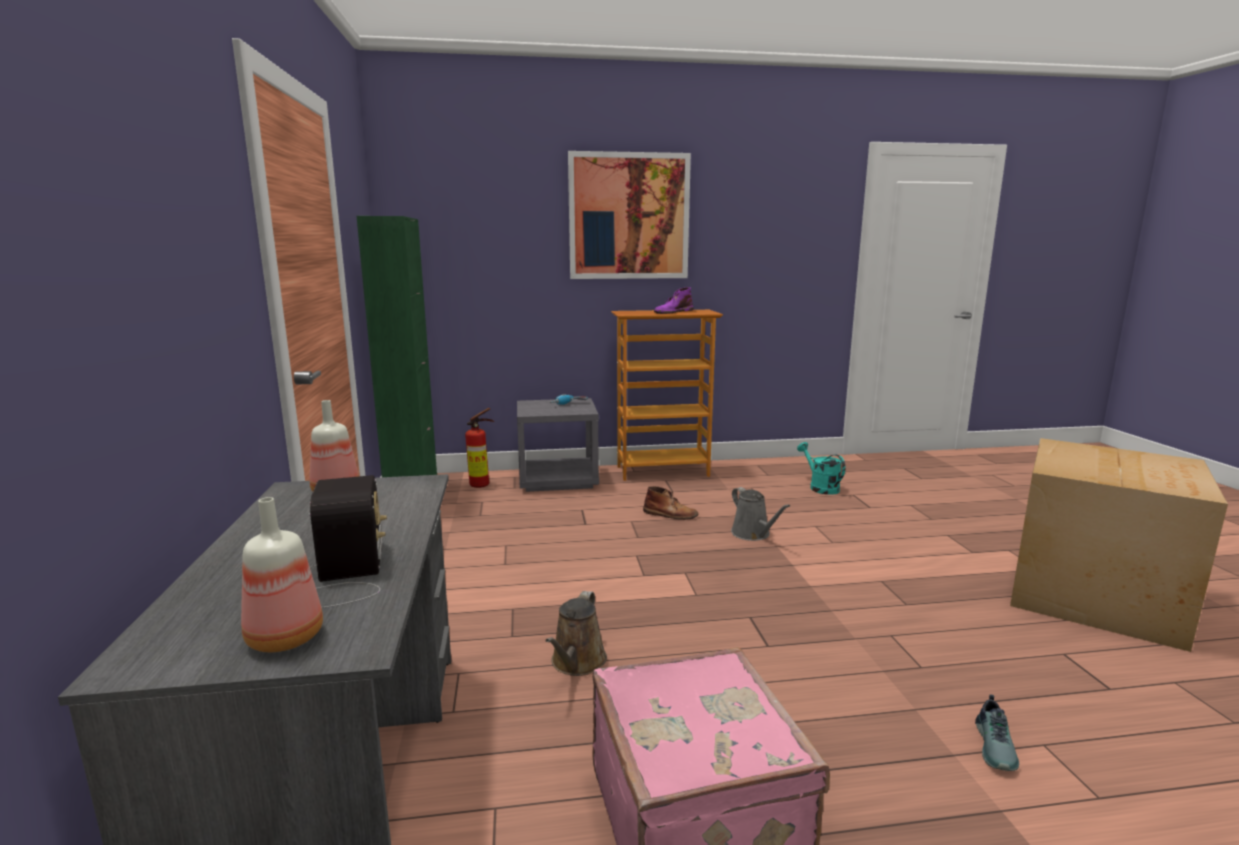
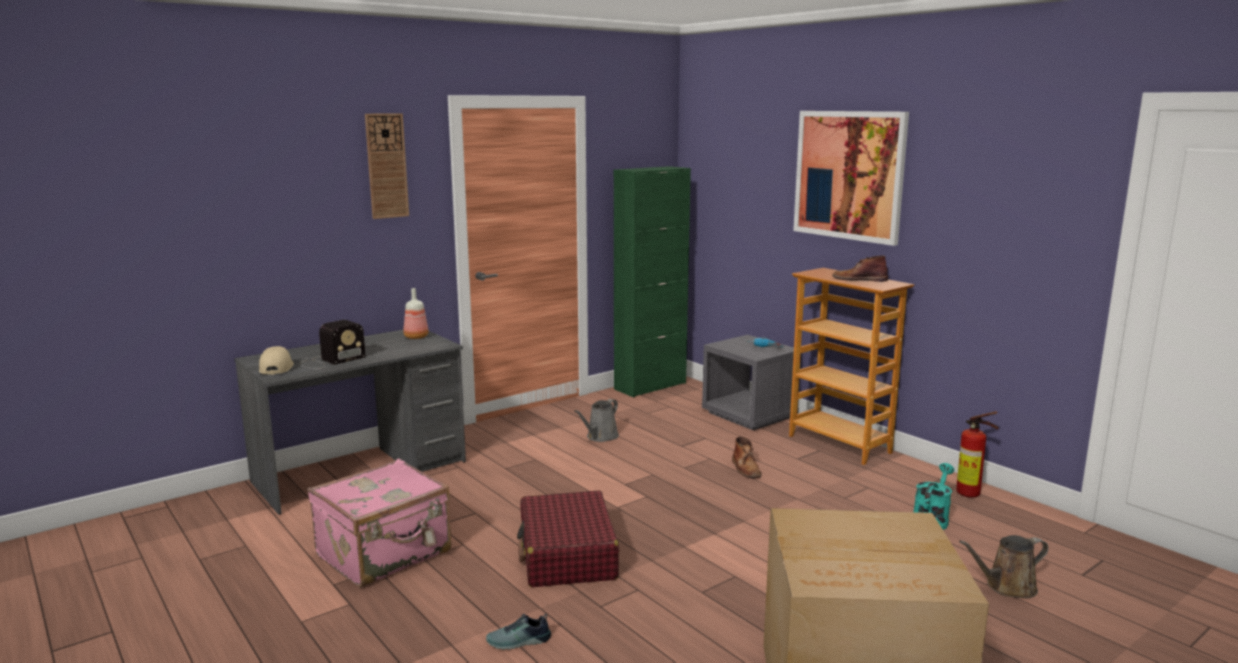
camera: 60 degrees right, 0 degrees up
(197, 157) = (386, 166): none -> wall clock
(285, 640) = (276, 368): bottle -> beige cap
(482, 485) = (698, 397): fire extinguisher -> fire extinguisher (971, 495)
(577, 663) = (494, 492): brown watering can -> brown watering can (1007, 587)
(673, 312) = (859, 279): purple boot -> brown boot
(753, 534) = (755, 507): grey watering can -> grey watering can (600, 437)
(793, 656) = (567, 555): none -> red suitcase

